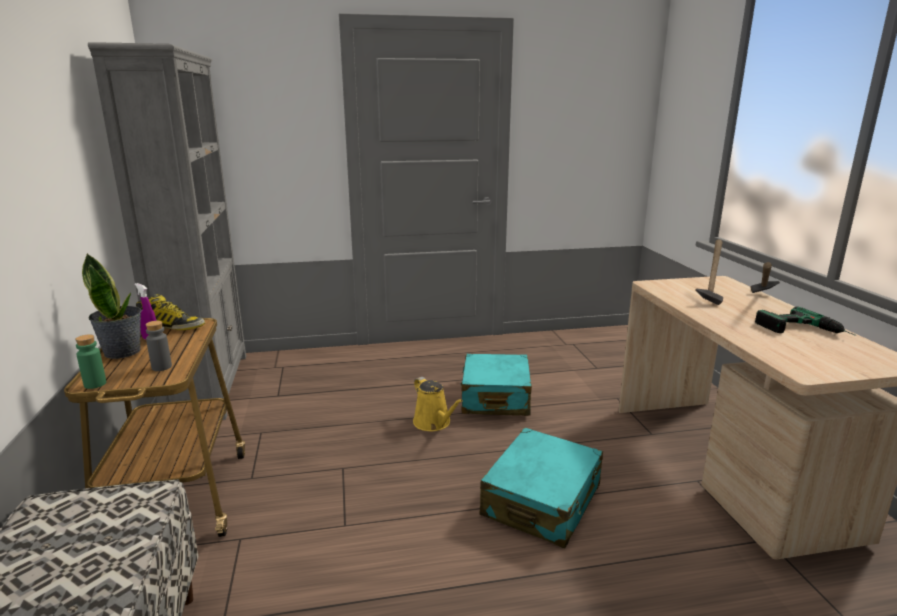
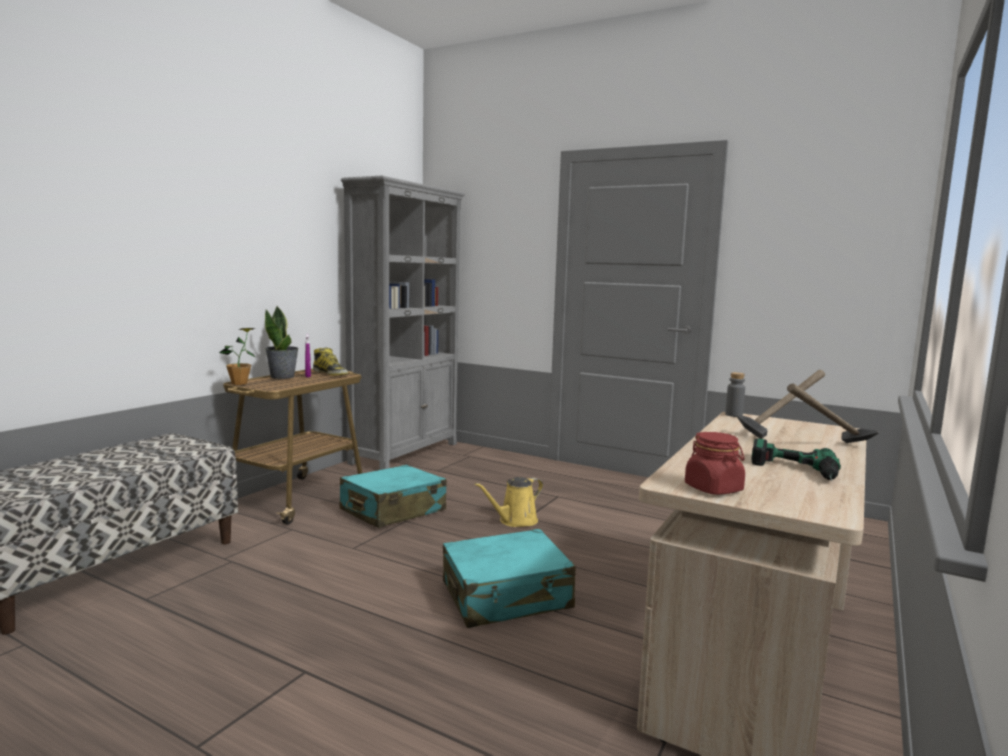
camera: 40 degrees right, 10 degrees down
(95, 384) = (239, 383): green bottle -> potted plant
(161, 367) = (282, 385): grey bottle -> grey bottle (733, 415)
(434, 423) = (515, 521): yellow watering can -> yellow watering can turned 45 degrees clockwise
(495, 398) = (599, 524): turquoise suitcase -> turquoise suitcase (392, 511)
(827, 367) = (713, 489): none -> red jar

